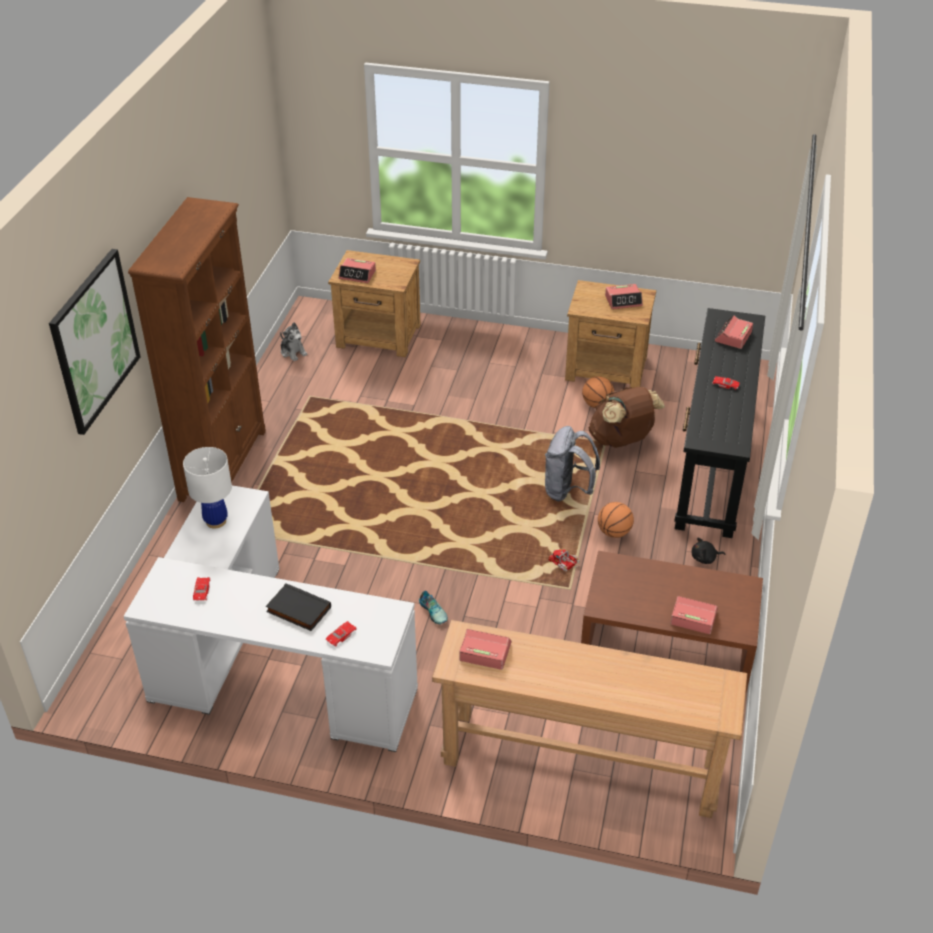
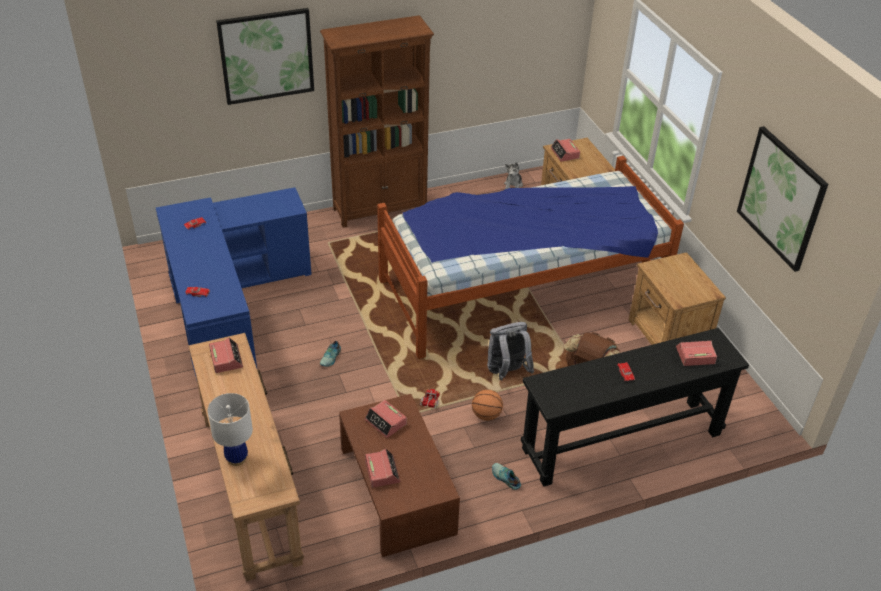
camera: 55 degrees right, 0 degrees up
(215, 521) = (263, 205): white table lamp -> white table lamp (236, 458)
(266, 667) = (228, 307): white desk -> blue desk
(297, 610) = (206, 267): black book -> none
(457, 424) = (521, 288): none -> bed
(597, 404) = (619, 348): basketball -> none
(623, 301) = (688, 285): alarm clock -> alarm clock (386, 422)
(685, 162) = (781, 198): none -> picture
(705, 558) = (505, 478): black plush toy -> shoe

